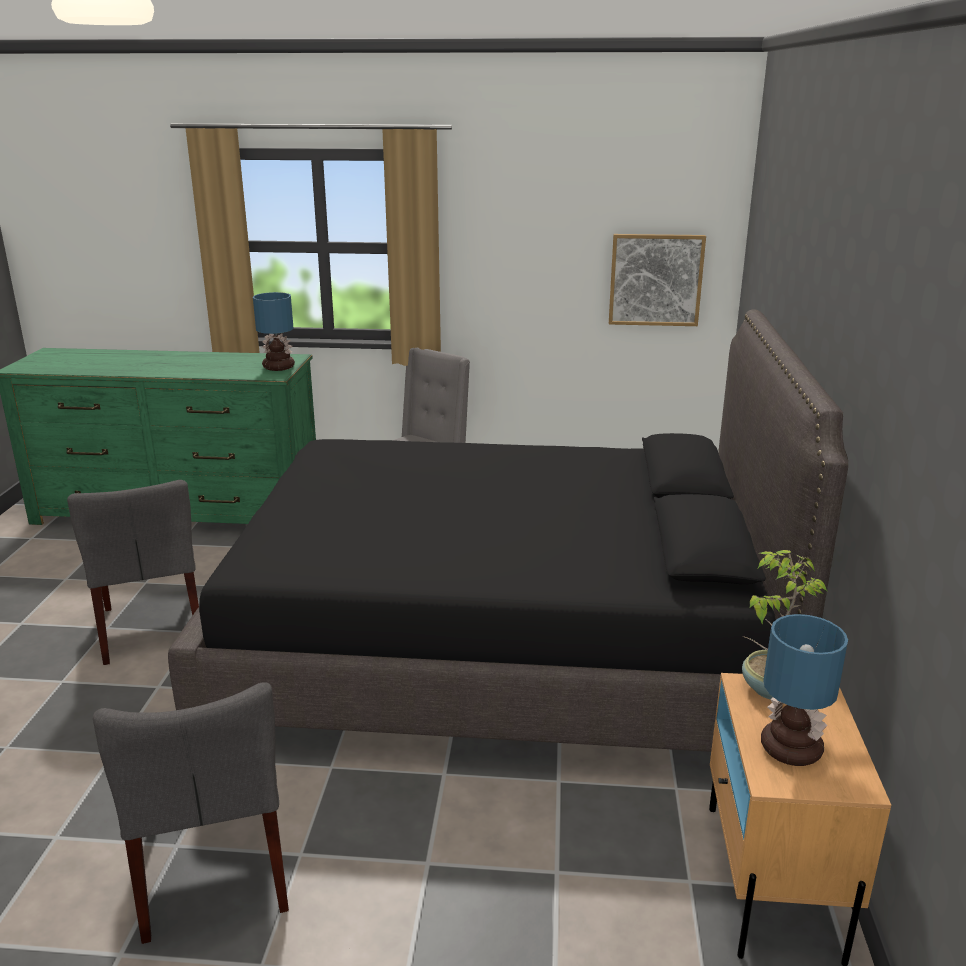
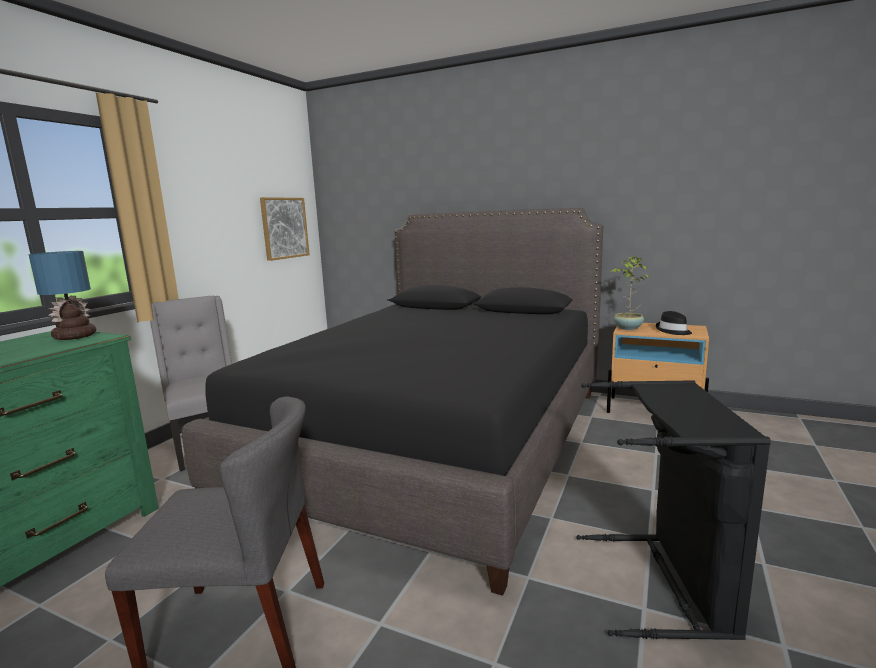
camera: 70 degrees left, 10 degrees down
(216, 866) = (668, 583): grey chair -> black laundry basket
(788, 748) = (673, 331): table lamp -> black hat

